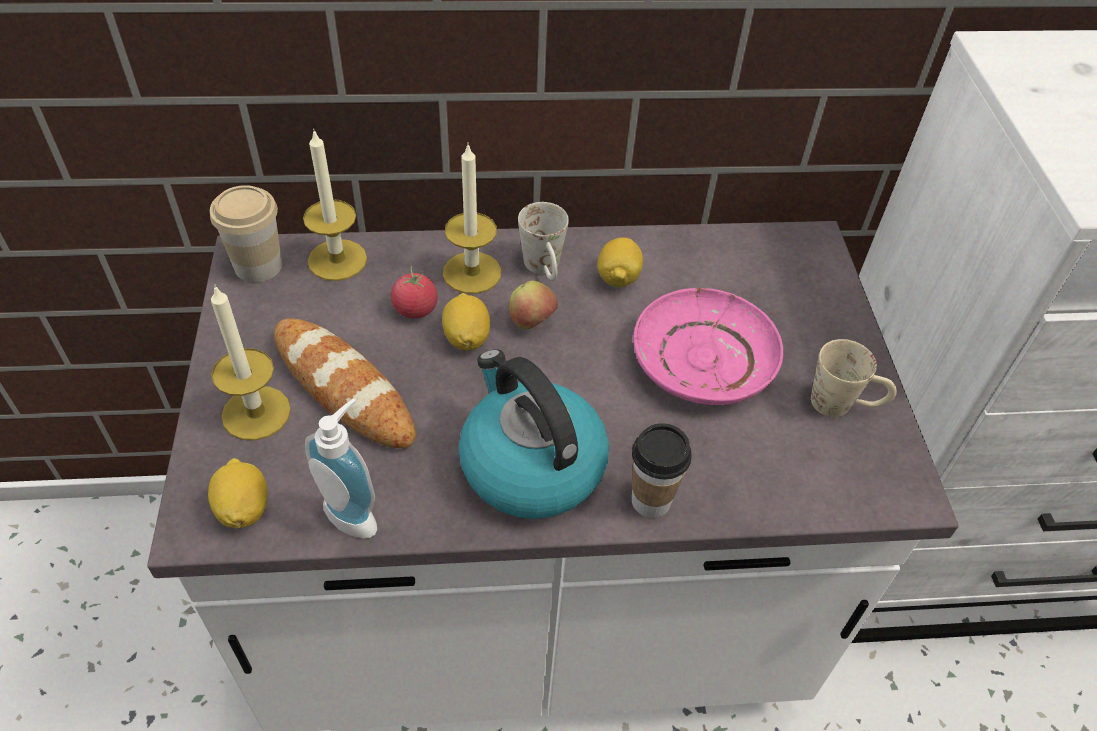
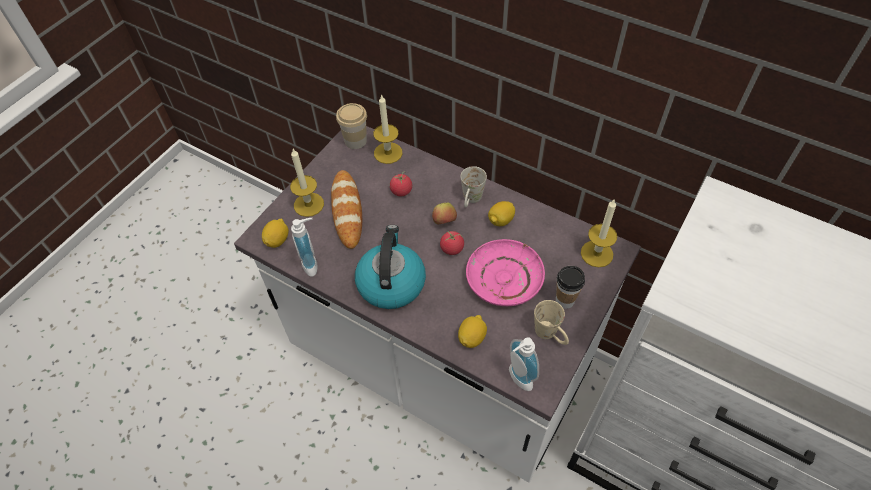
camera: 40 degrees right, 5 degrees up
(467, 338) = (411, 215): lemon -> lemon (472, 337)
(472, 272) = (438, 186): candle -> candle (596, 253)
(582, 357) = (452, 248): none -> tomato
(651, 501) = (425, 325): cup -> cup (565, 300)
(864, 500) = (517, 379): none -> soap dispenser

